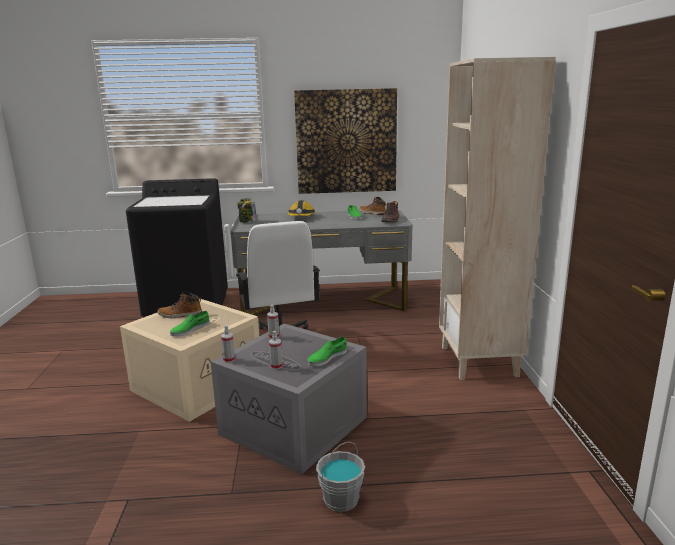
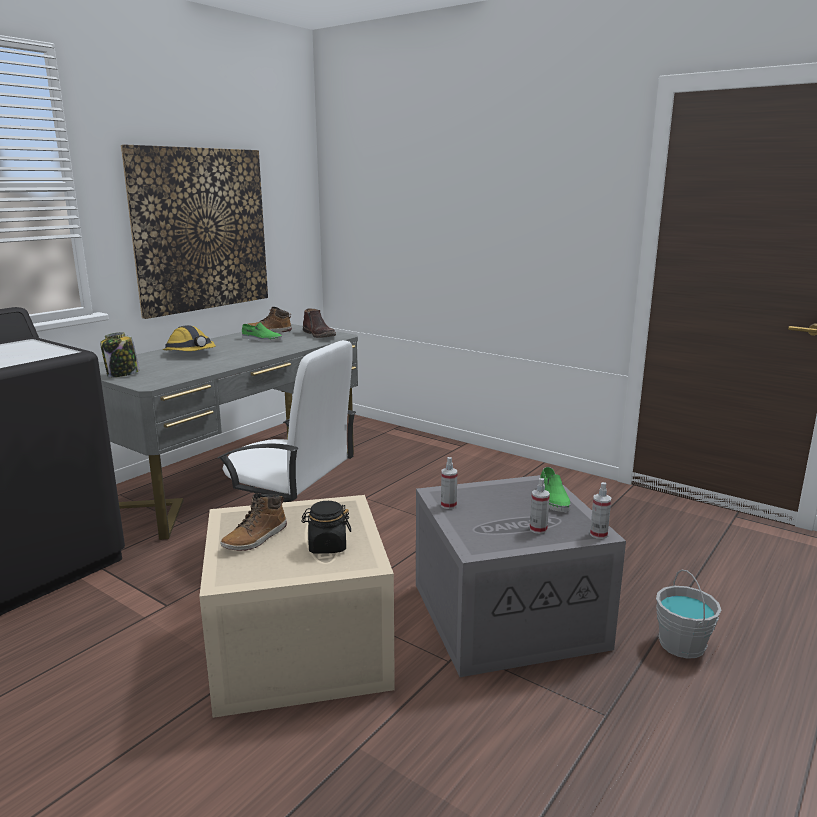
camera: 50 degrees left, 0 degrees up
(190, 329) = (327, 546): green shoe -> black jar
(229, 360) = (477, 550): spray bottle -> spray bottle (598, 534)
(479, 361) = (516, 473): beige bookcase -> none

